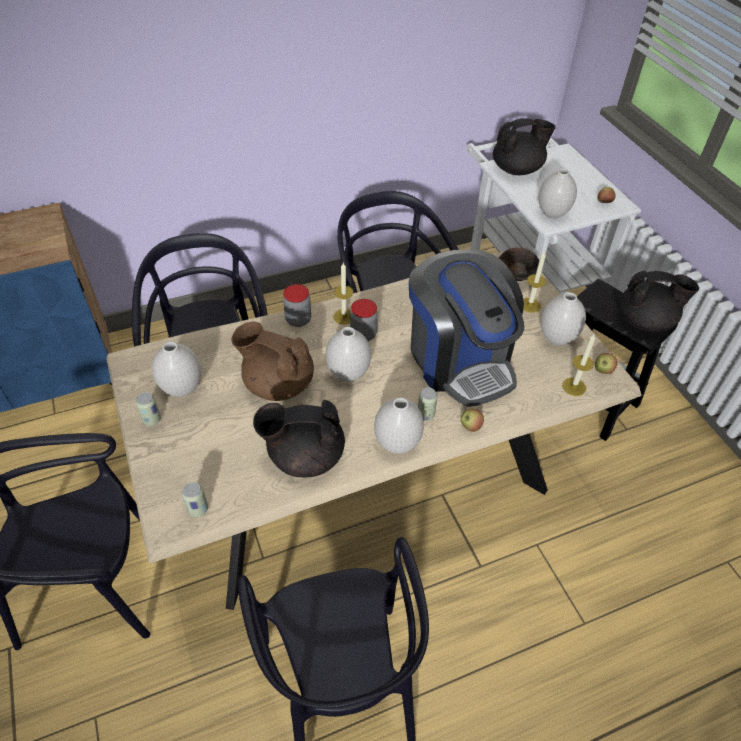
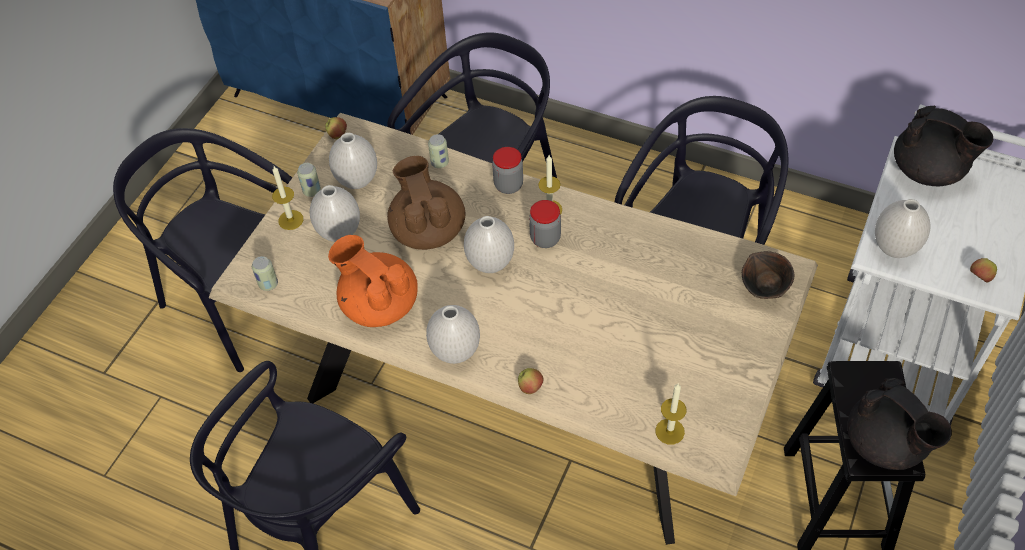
camera: 50 degrees right, 5 degrees up
(304, 455) = (379, 304): black teapot -> orange teapot
(425, 414) = (507, 347): can -> can (439, 163)
(459, 359) = (598, 325): coffee machine -> none
(530, 305) = (737, 325): candle -> candle (290, 220)
(557, 339) = (717, 377): white vase -> white vase (339, 234)
(602, 370) = (720, 440): apple -> apple (338, 135)

